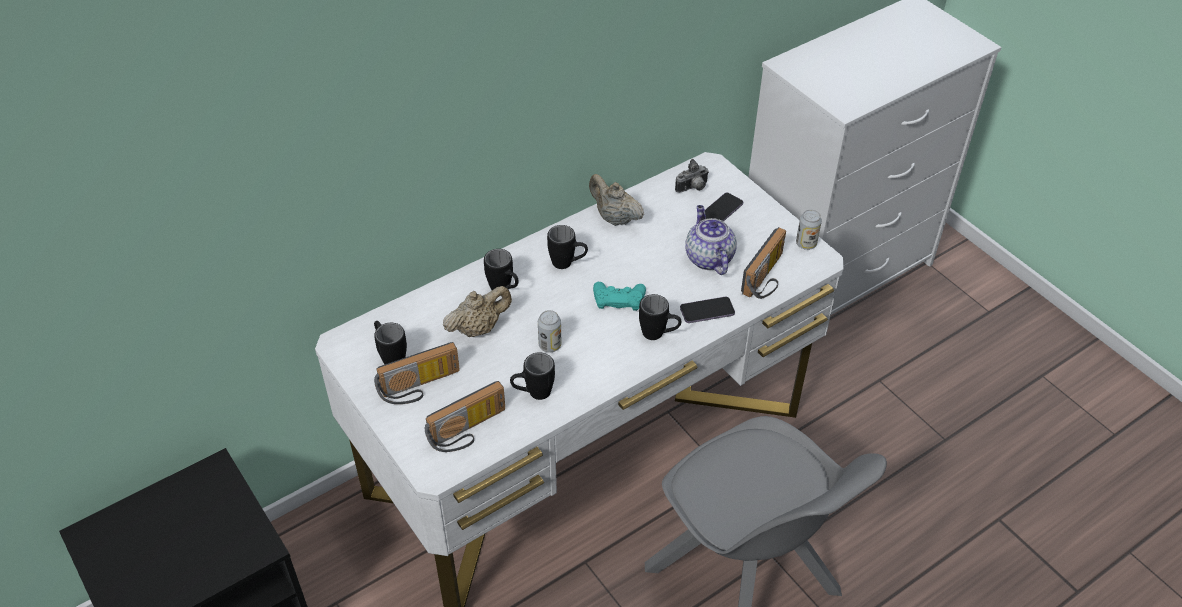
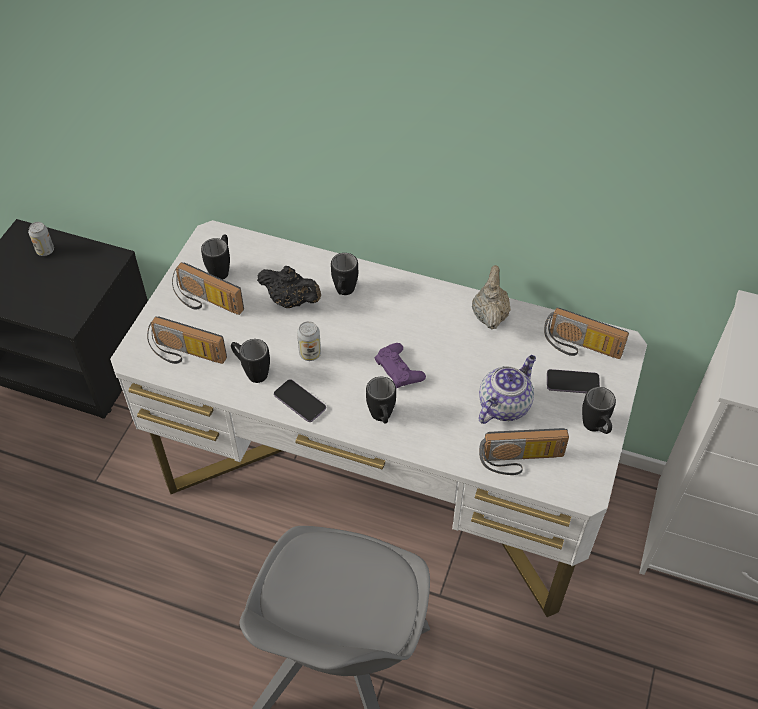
camera: 55 degrees right, 5 degrees up
(478, 328) = (291, 301): beige teapot -> black teapot
(568, 264) = (408, 315): black mug -> black mug (596, 429)
(618, 299) = (399, 369): turquoise game controller -> purple game controller
(693, 188) = (580, 348): camera -> radio
(707, 311) = (439, 438): phone -> phone (300, 402)
(806, 244) = (594, 469): can -> can (45, 250)

